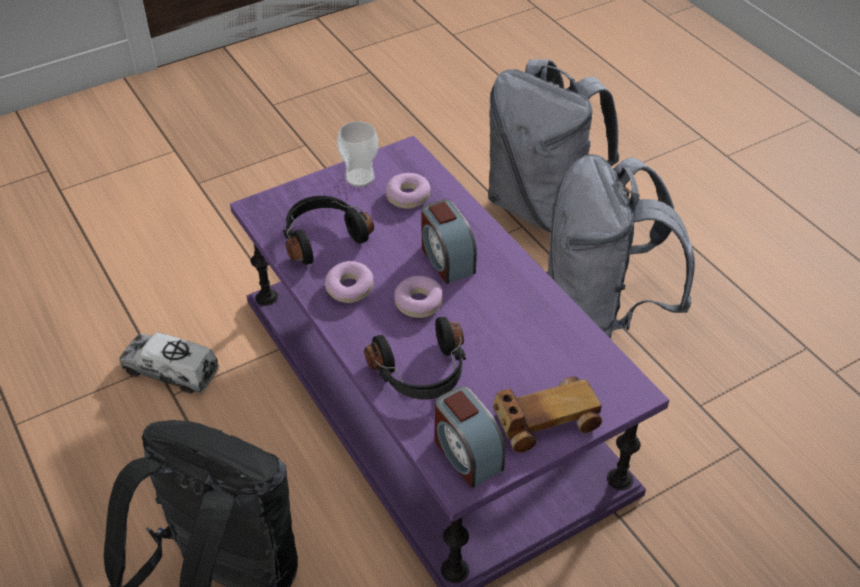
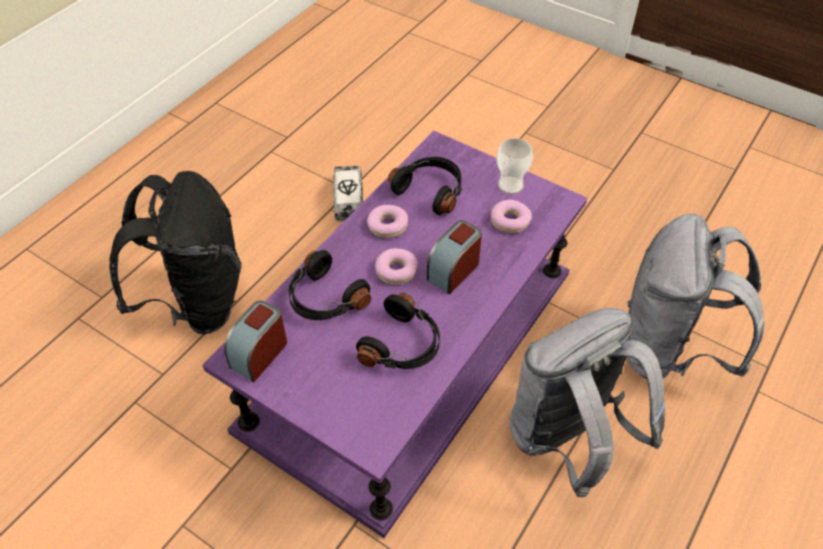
camera: 65 degrees right, 5 degrees up
(521, 330) = (403, 345): none -> black headphones
(544, 421) = (312, 393): toy car -> none

